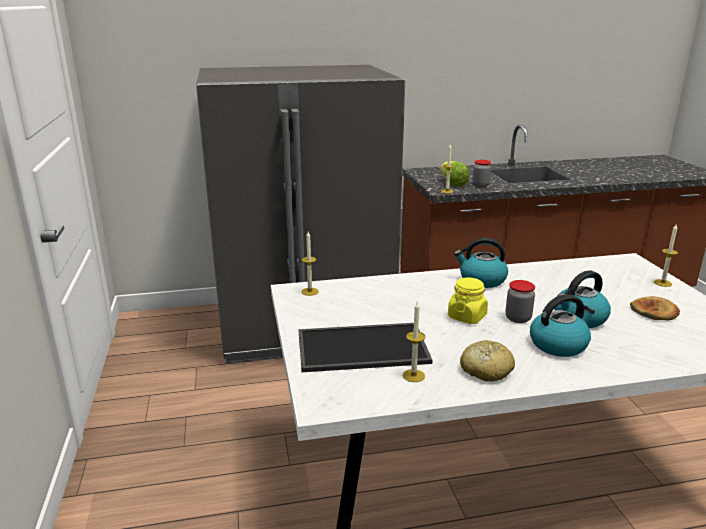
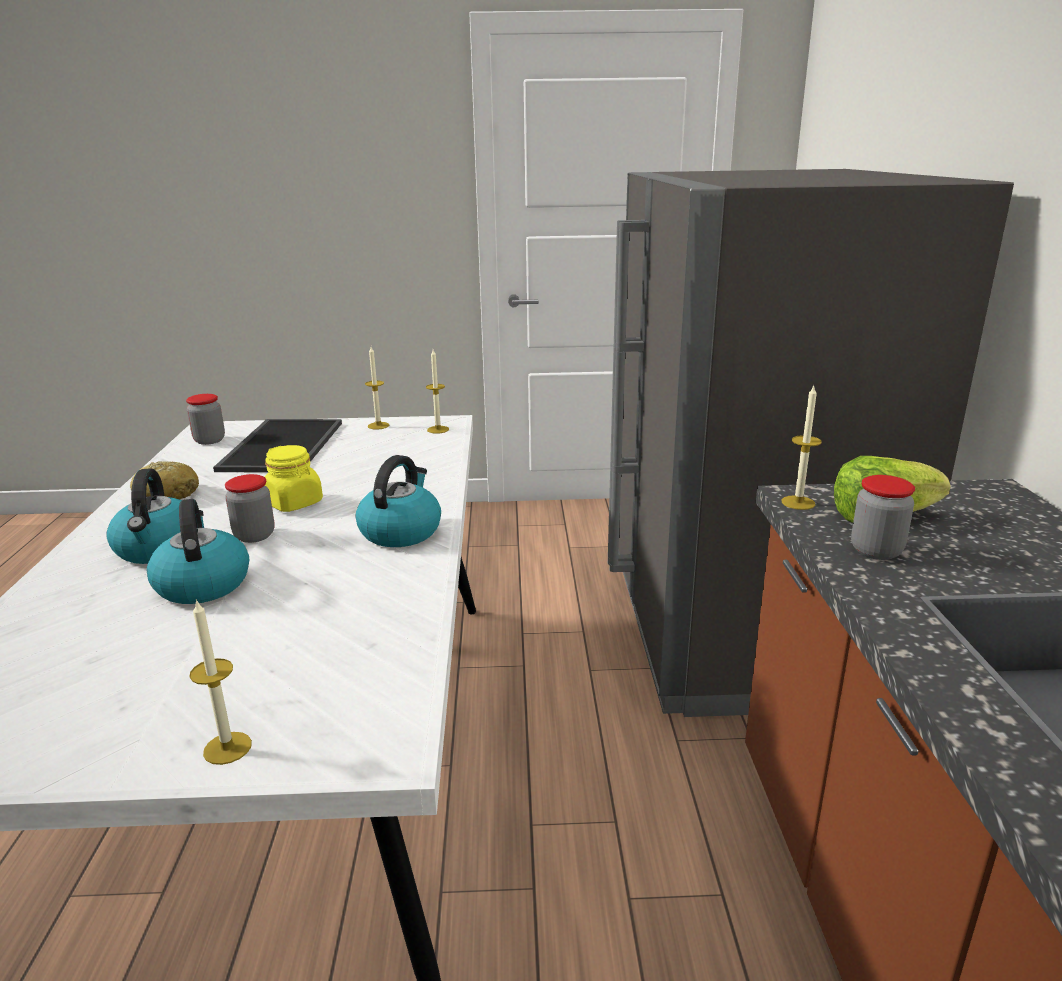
camera: 100 degrees right, 0 degrees up
(358, 391) = (209, 440): none -> jar
(413, 375) = (204, 462): candle -> candle (378, 425)
(654, 312) = (135, 673): bread -> none

